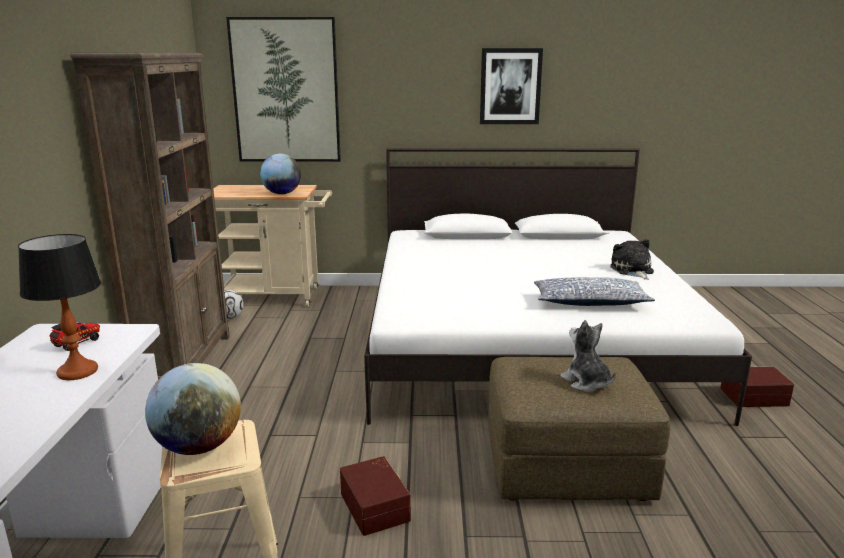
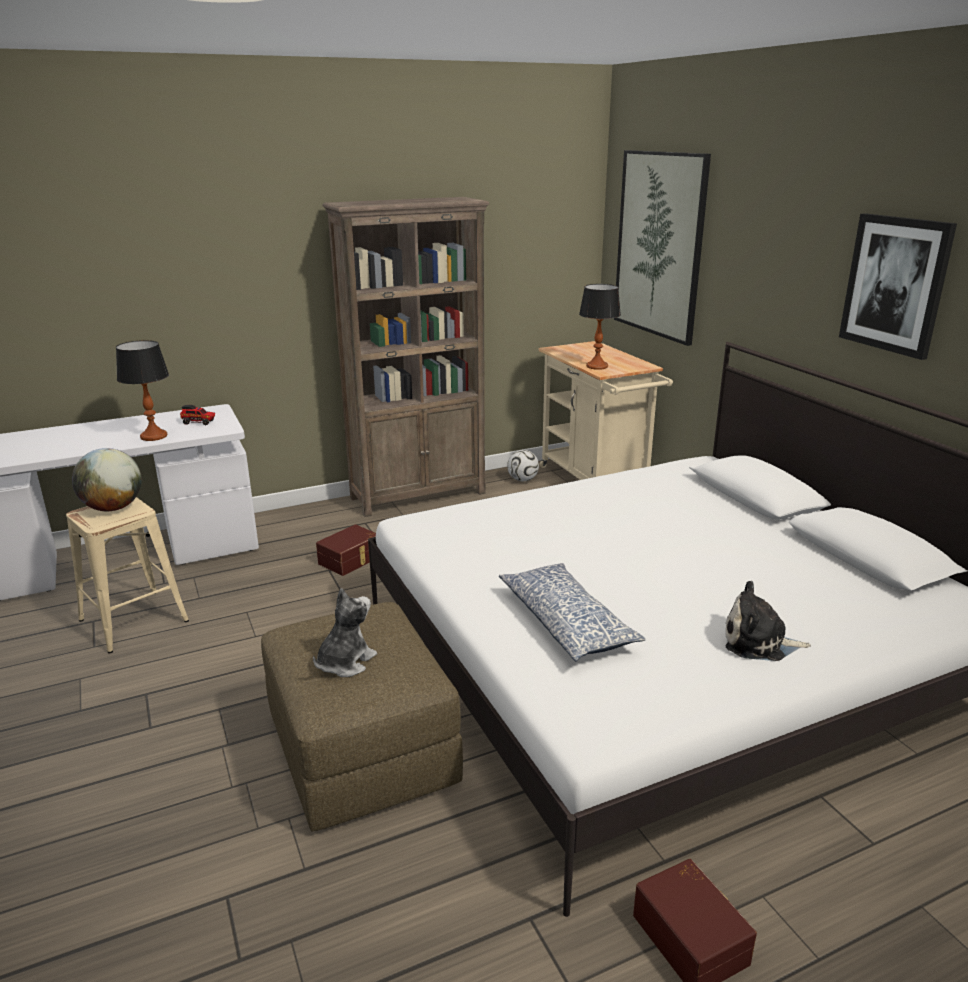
camera: 65 degrees right, 5 degrees up
(281, 193) = (596, 366): globe -> table lamp
(376, 506) = (246, 651): brown storage box -> brown storage box (351, 560)
(632, 271) = (759, 642): plush toy -> plush toy turned 135 degrees counterclockwise

